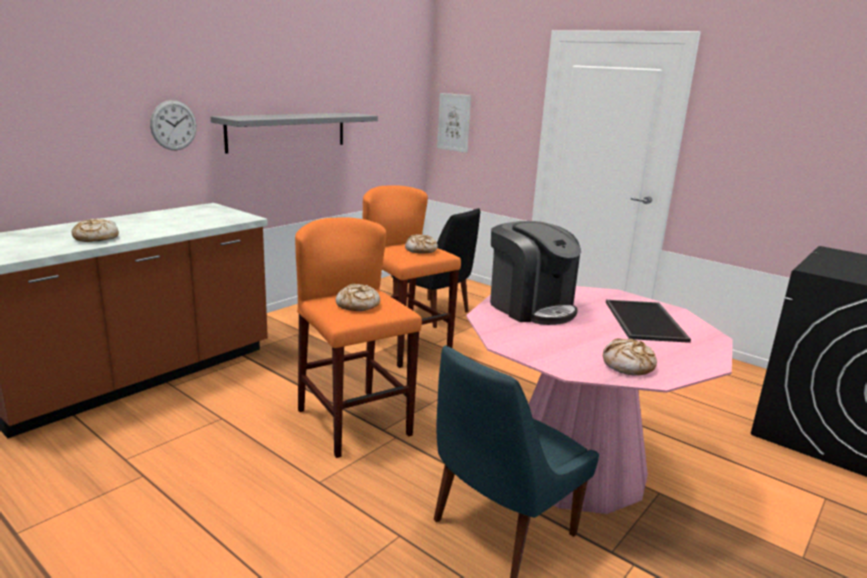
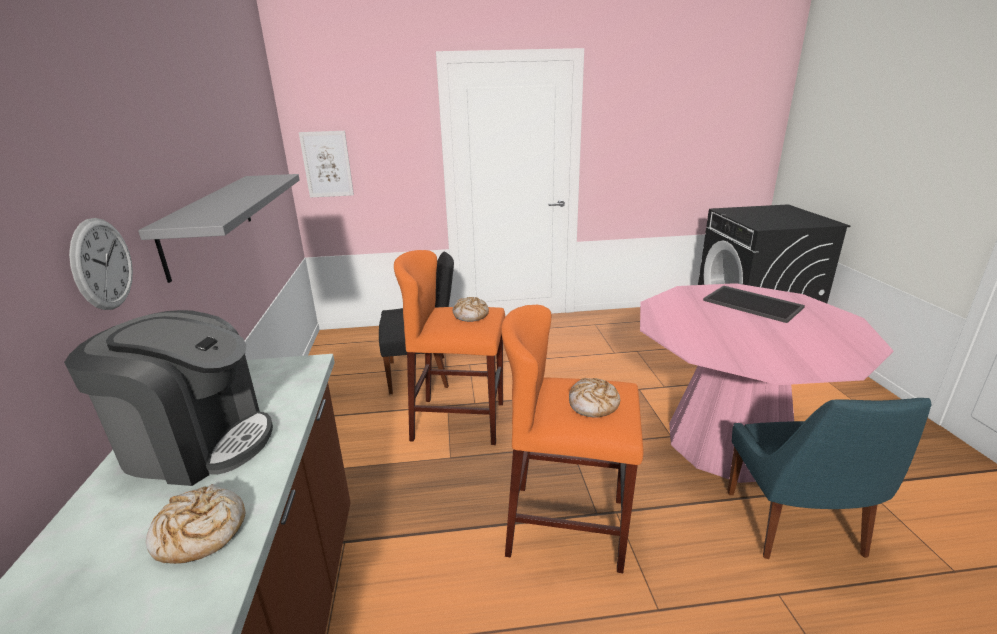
camera: 45 degrees left, 5 degrees up
(531, 307) = (692, 329): coffee machine -> coffee machine (197, 443)
(628, 365) = (841, 344): bread -> none

